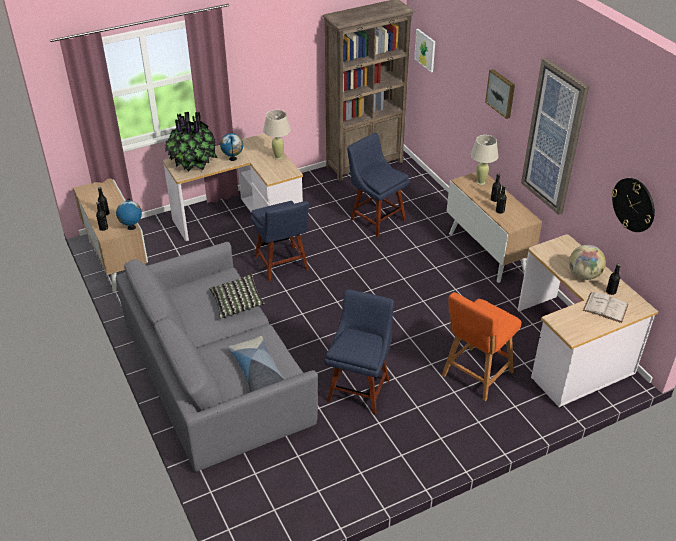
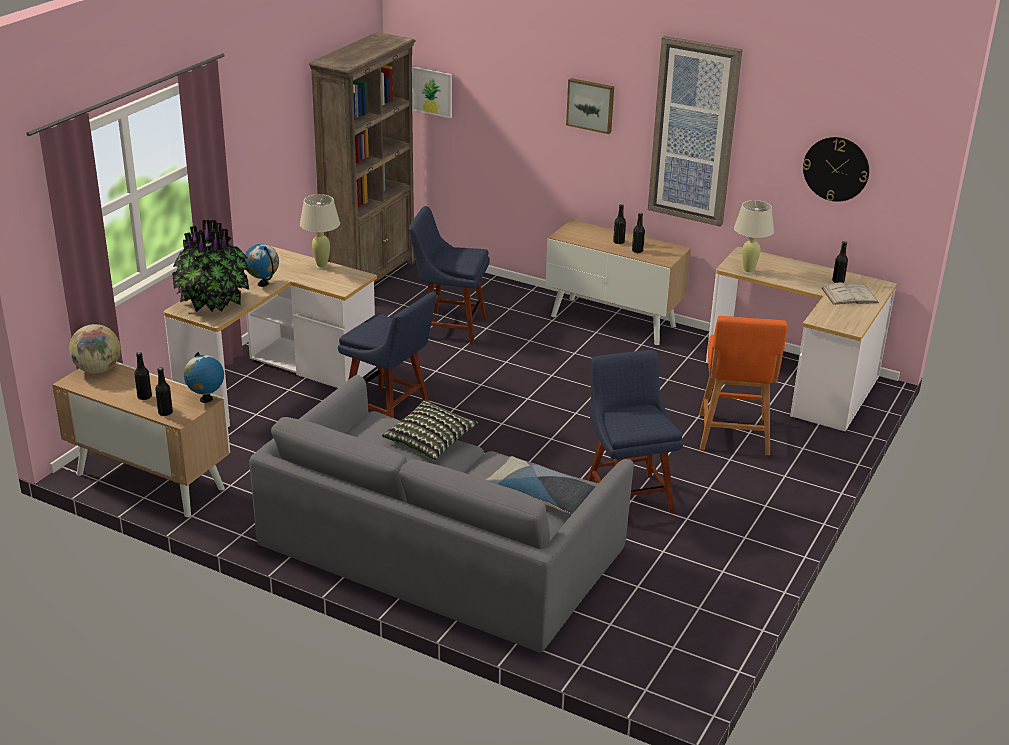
camera: 35 degrees left, 10 degrees down
(480, 182) = (583, 231): beige table lamp -> beige table lamp (748, 271)
(583, 275) = (797, 276): globe -> globe (97, 370)

